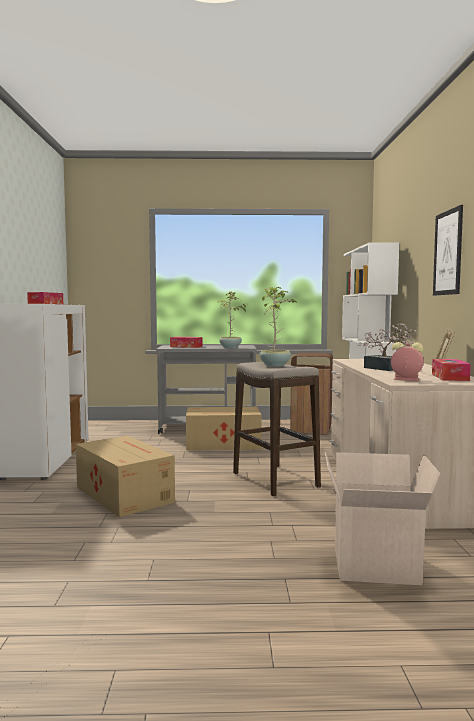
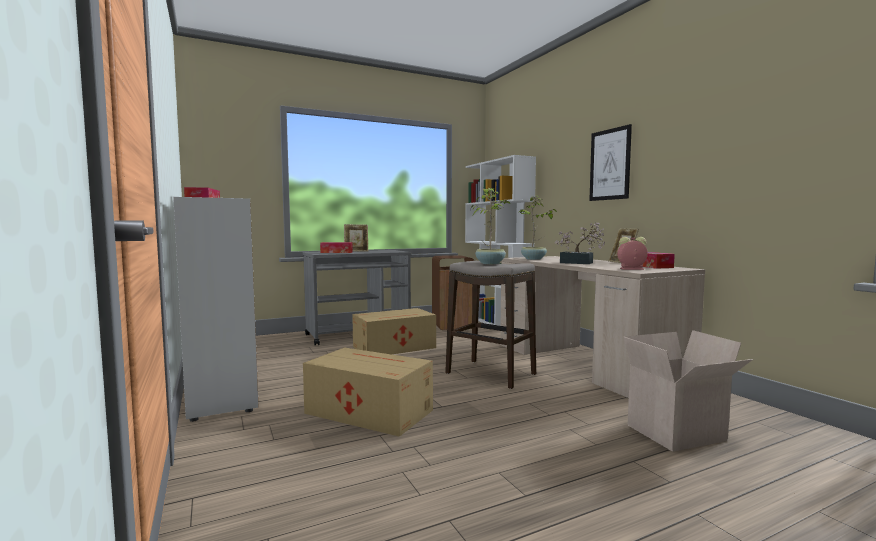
camera: 25 degrees left, 0 degrees up
(209, 346) = (356, 251): none -> picture frame
(230, 347) = (384, 252): potted plant -> potted plant (534, 259)

